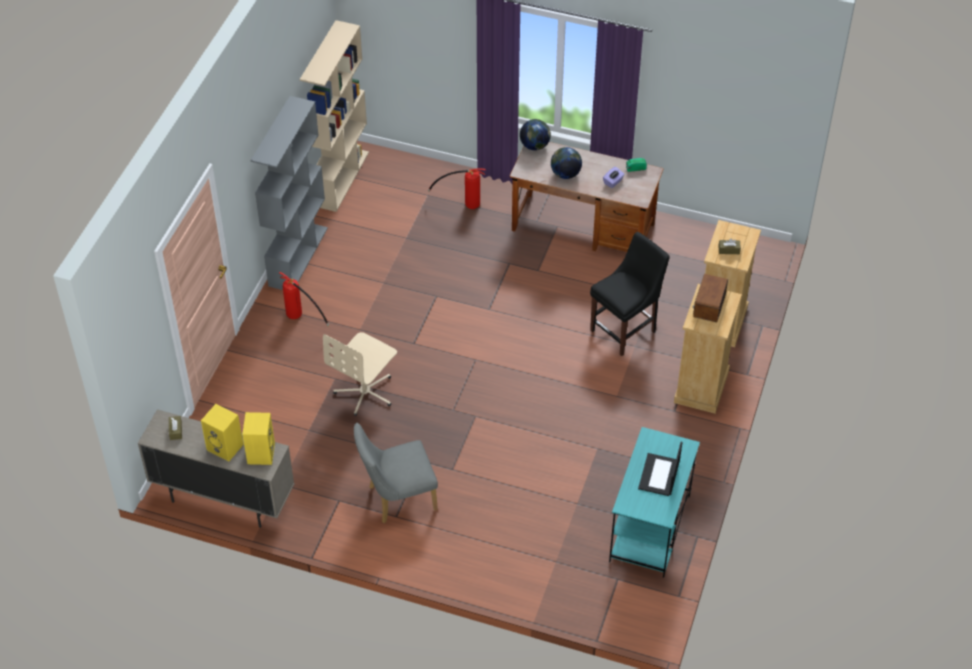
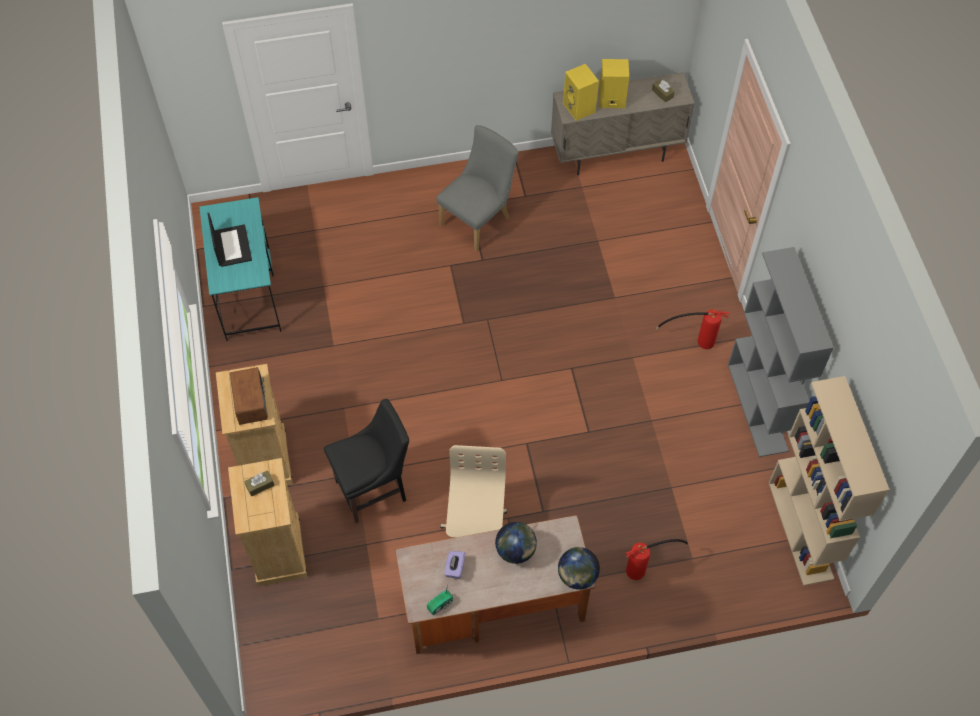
camera: 150 degrees right, 10 degrees up
(365, 392) = (577, 298): beige office chair -> beige office chair (475, 529)
(625, 329) = (374, 489): black chair -> black chair turned 135 degrees counterclockwise

